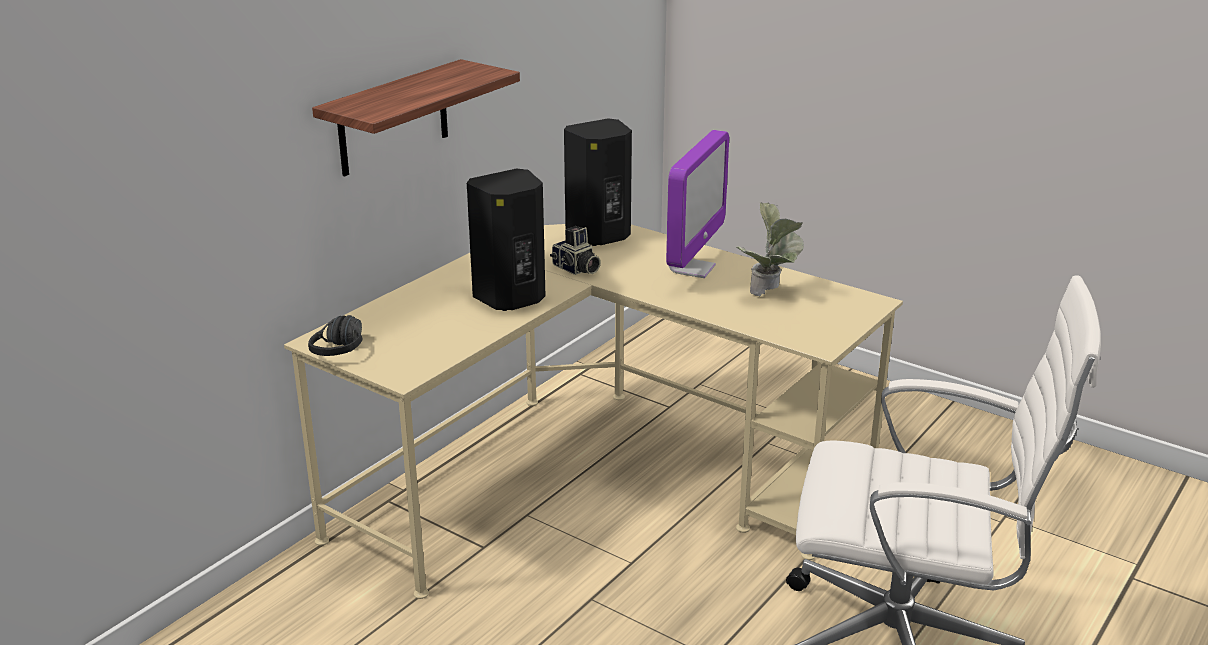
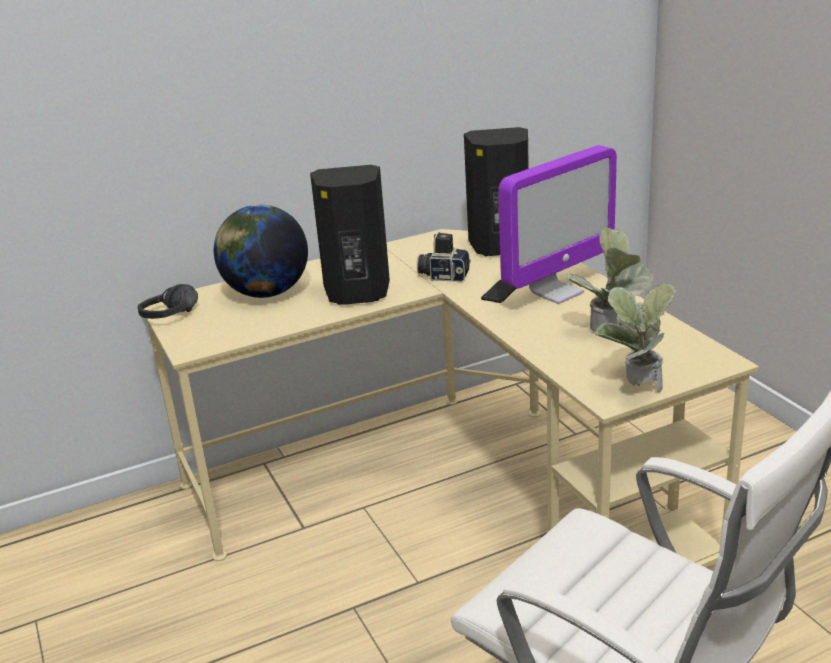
camera: 30 degrees right, 0 degrees up
(393, 118) = (272, 106): shelf -> none
(417, 312) = (266, 293): none -> globe
(576, 269) = (444, 275): camera -> camera turned 120 degrees clockwise
(643, 276) = (500, 292): none -> phone
(832, 334) = (635, 388): none -> potted plant

